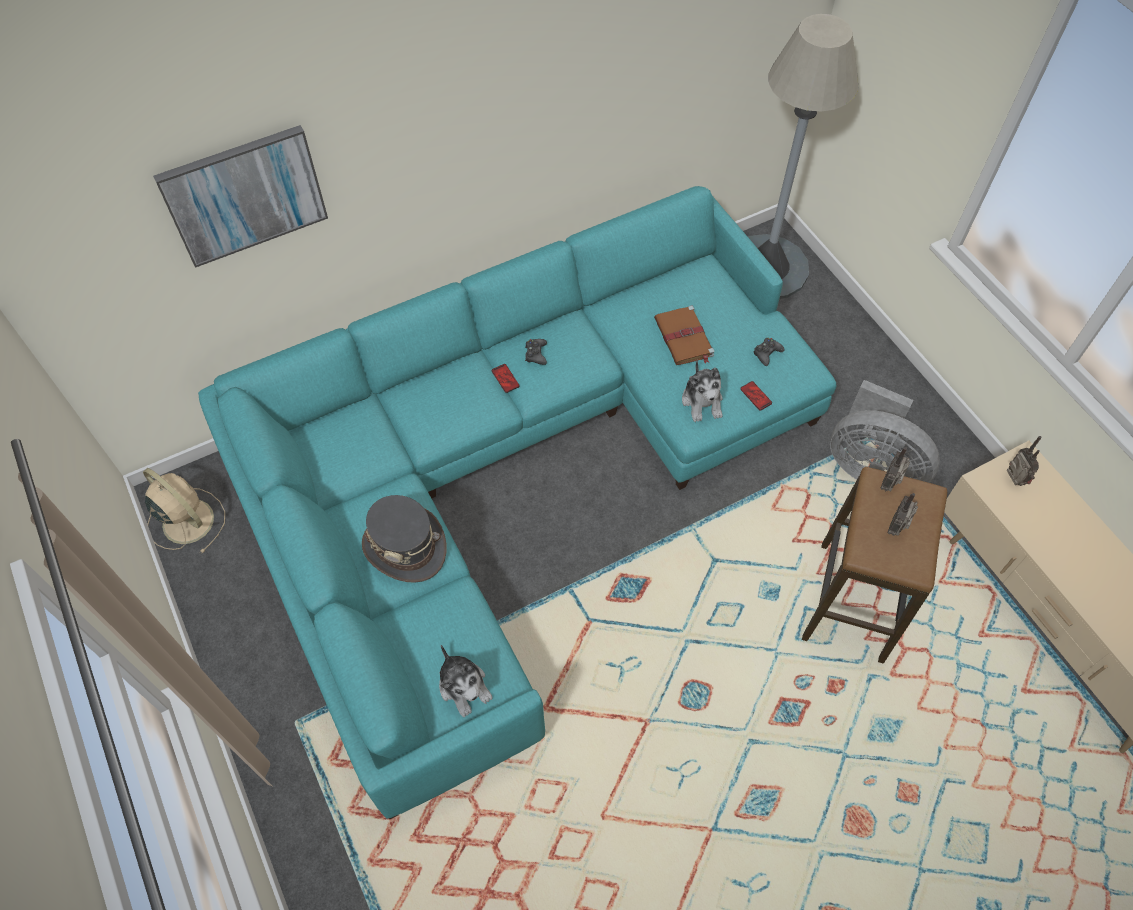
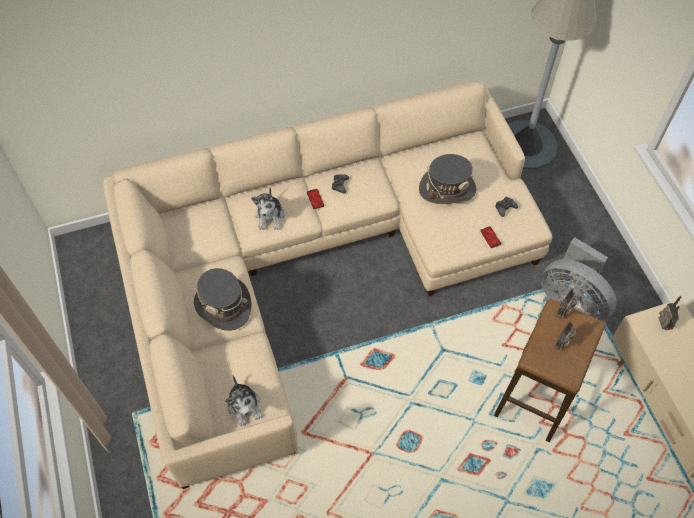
camera: 10 degrees right, 0 degrees up
(186, 520) = (85, 264): beige fan -> none
(244, 195) = (147, 51): picture -> none
(511, 468) = (312, 263): turquoise sofa -> beige sofa
(684, 338) = (447, 189): brown book -> grey hat
(702, 401) = (451, 235): plush toy -> plush toy (270, 216)

